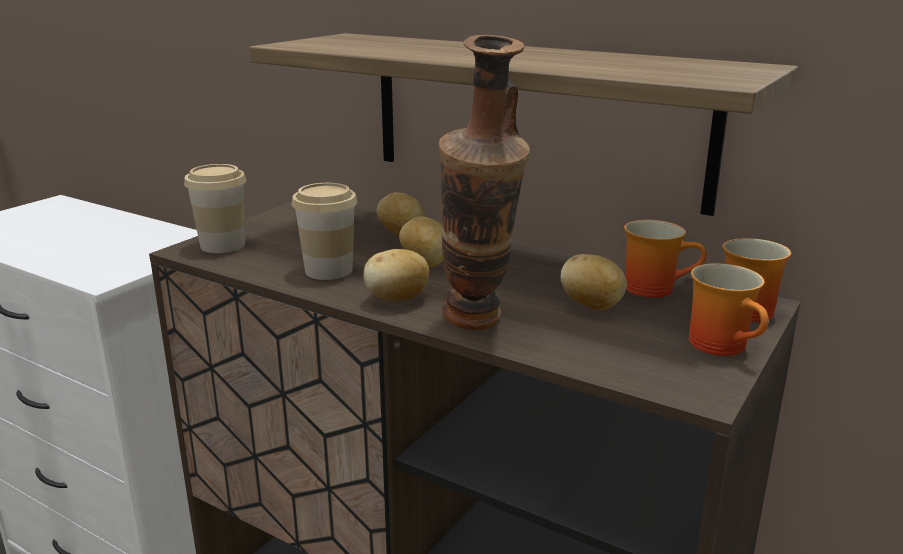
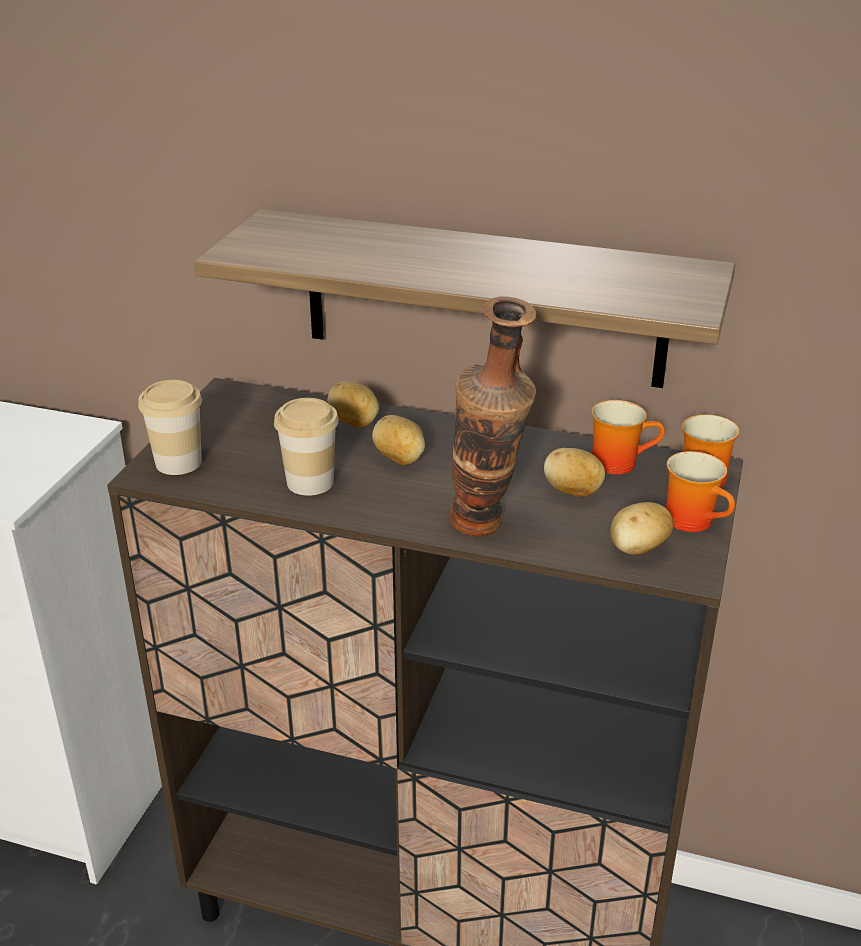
camera: 15 degrees left, 10 degrees up
(397, 299) = (396, 509): potato -> potato (638, 549)

